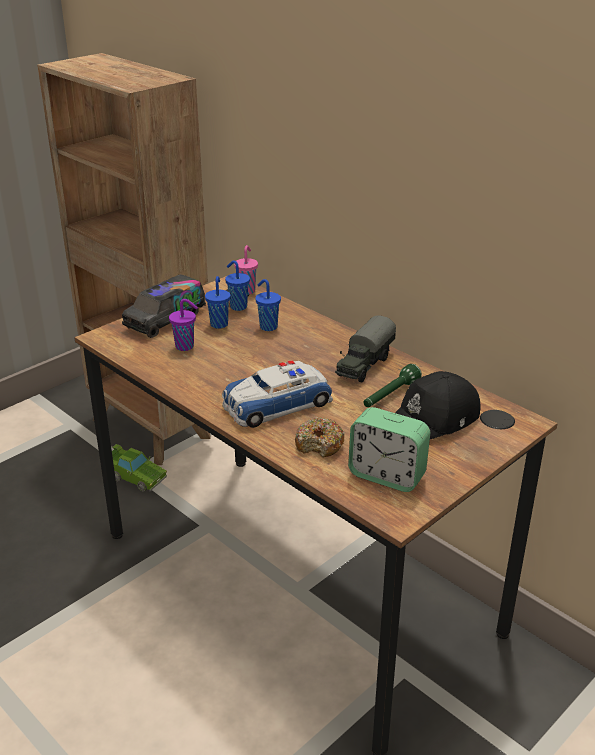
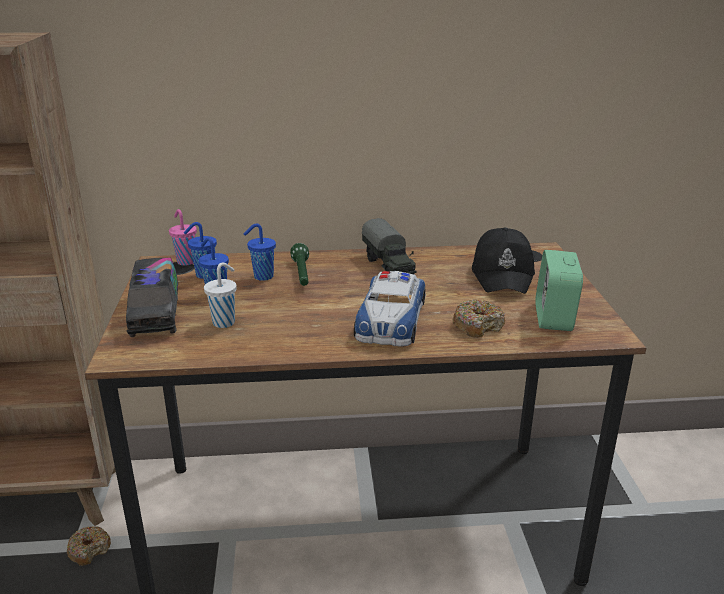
camera: 50 degrees left, 5 degrees down
(134, 477) = (89, 550): green toy car -> donut
(186, 346) = (225, 322): purple cup -> white cup
(387, 475) = (554, 318): alarm clock -> alarm clock turned 120 degrees clockwise
(390, 395) = (447, 274): green flashlight -> green flashlight (302, 274)

